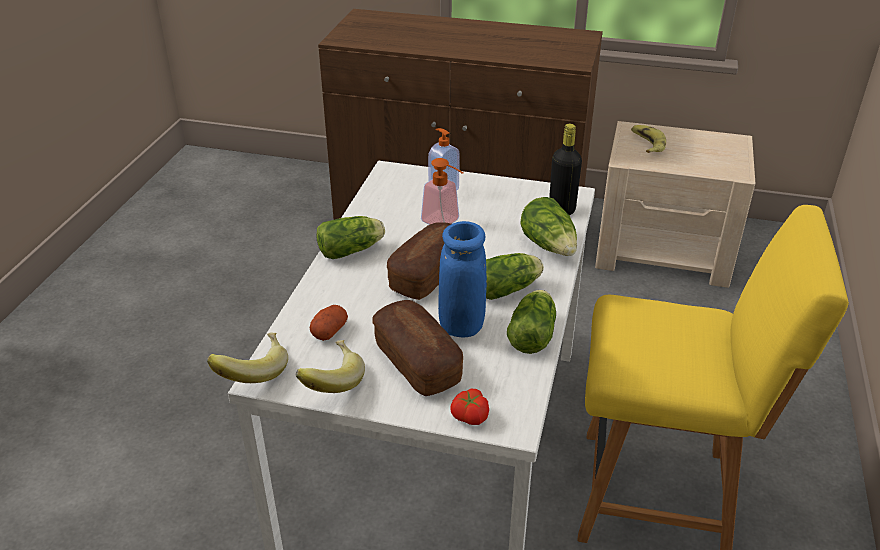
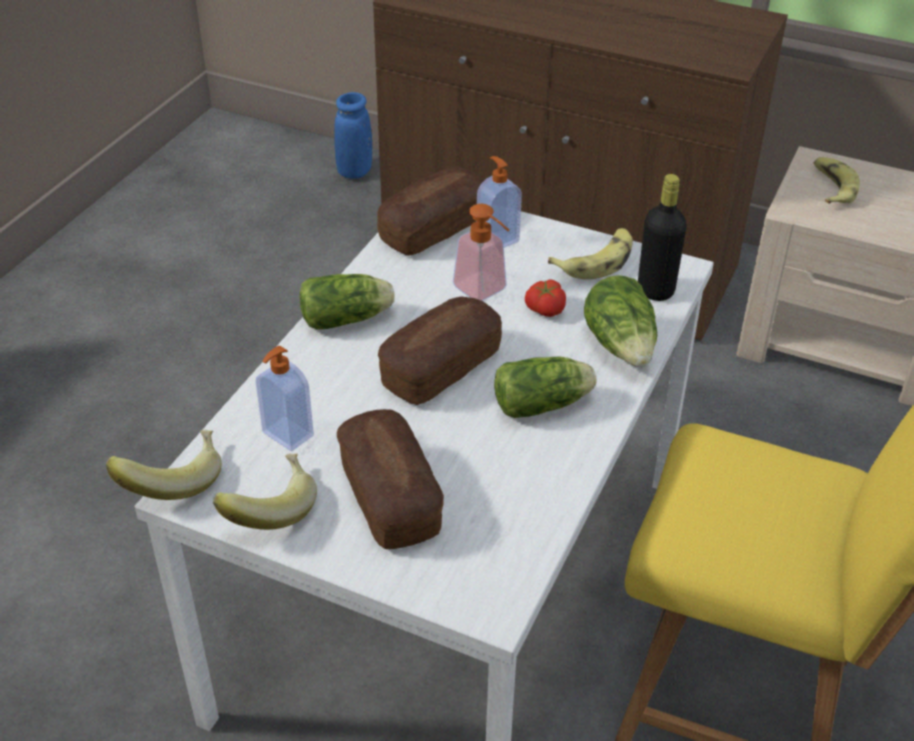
camera: 10 degrees right, 5 degrees up
(329, 331) = (286, 435): potato -> soap dispenser
(396, 187) = (433, 229): none -> bread
(461, 325) = (465, 450): blue vase -> blue vase (354, 171)
(469, 416) = (437, 587): tomato -> tomato (544, 309)
(516, 195) = (596, 261): none -> banana
(533, 333) = (559, 476): lettuce -> none

